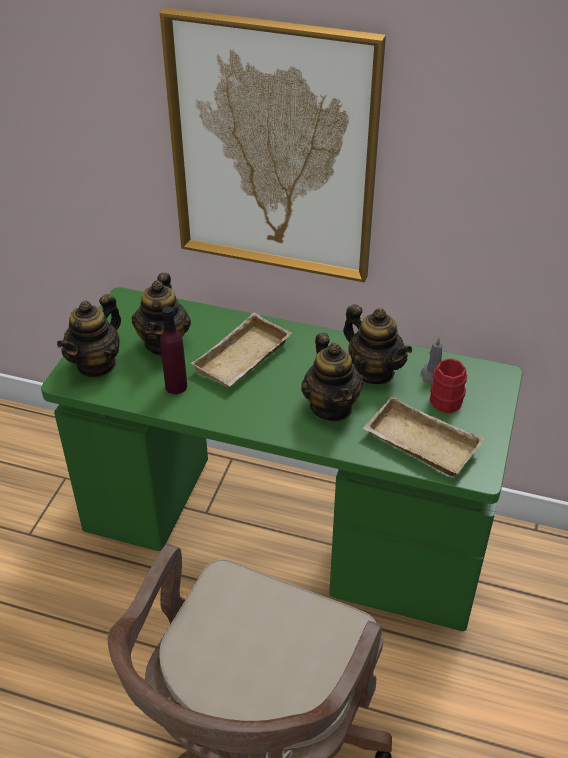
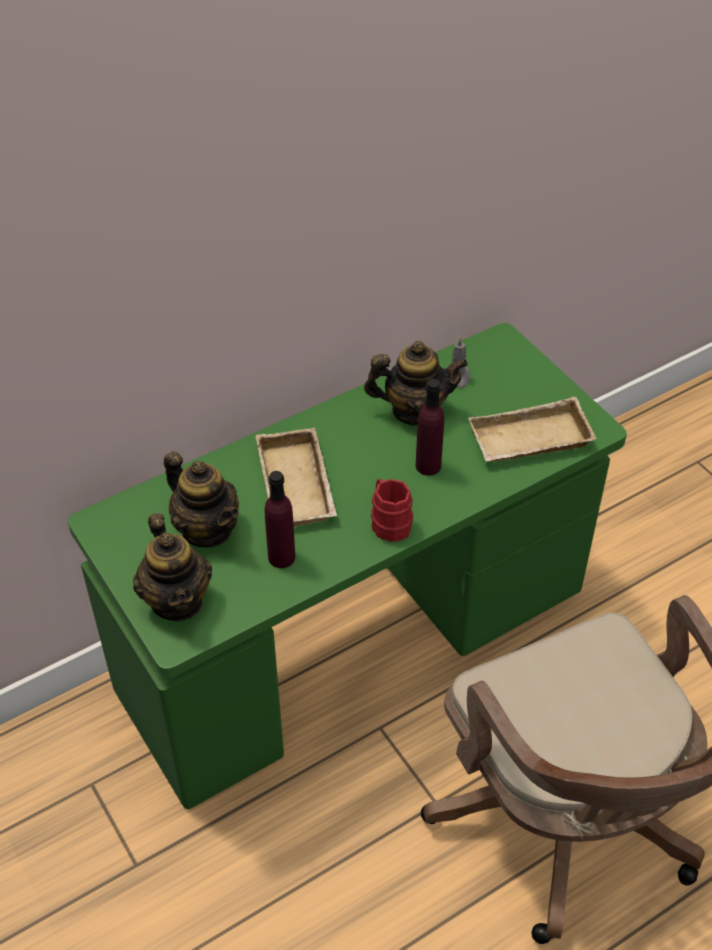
camera: 50 degrees left, 5 degrees up
(273, 151) = (240, 244): picture -> none
(331, 407) = (428, 466): teapot -> purple bottle
(447, 397) = (494, 388): red mug -> red mug (388, 522)

